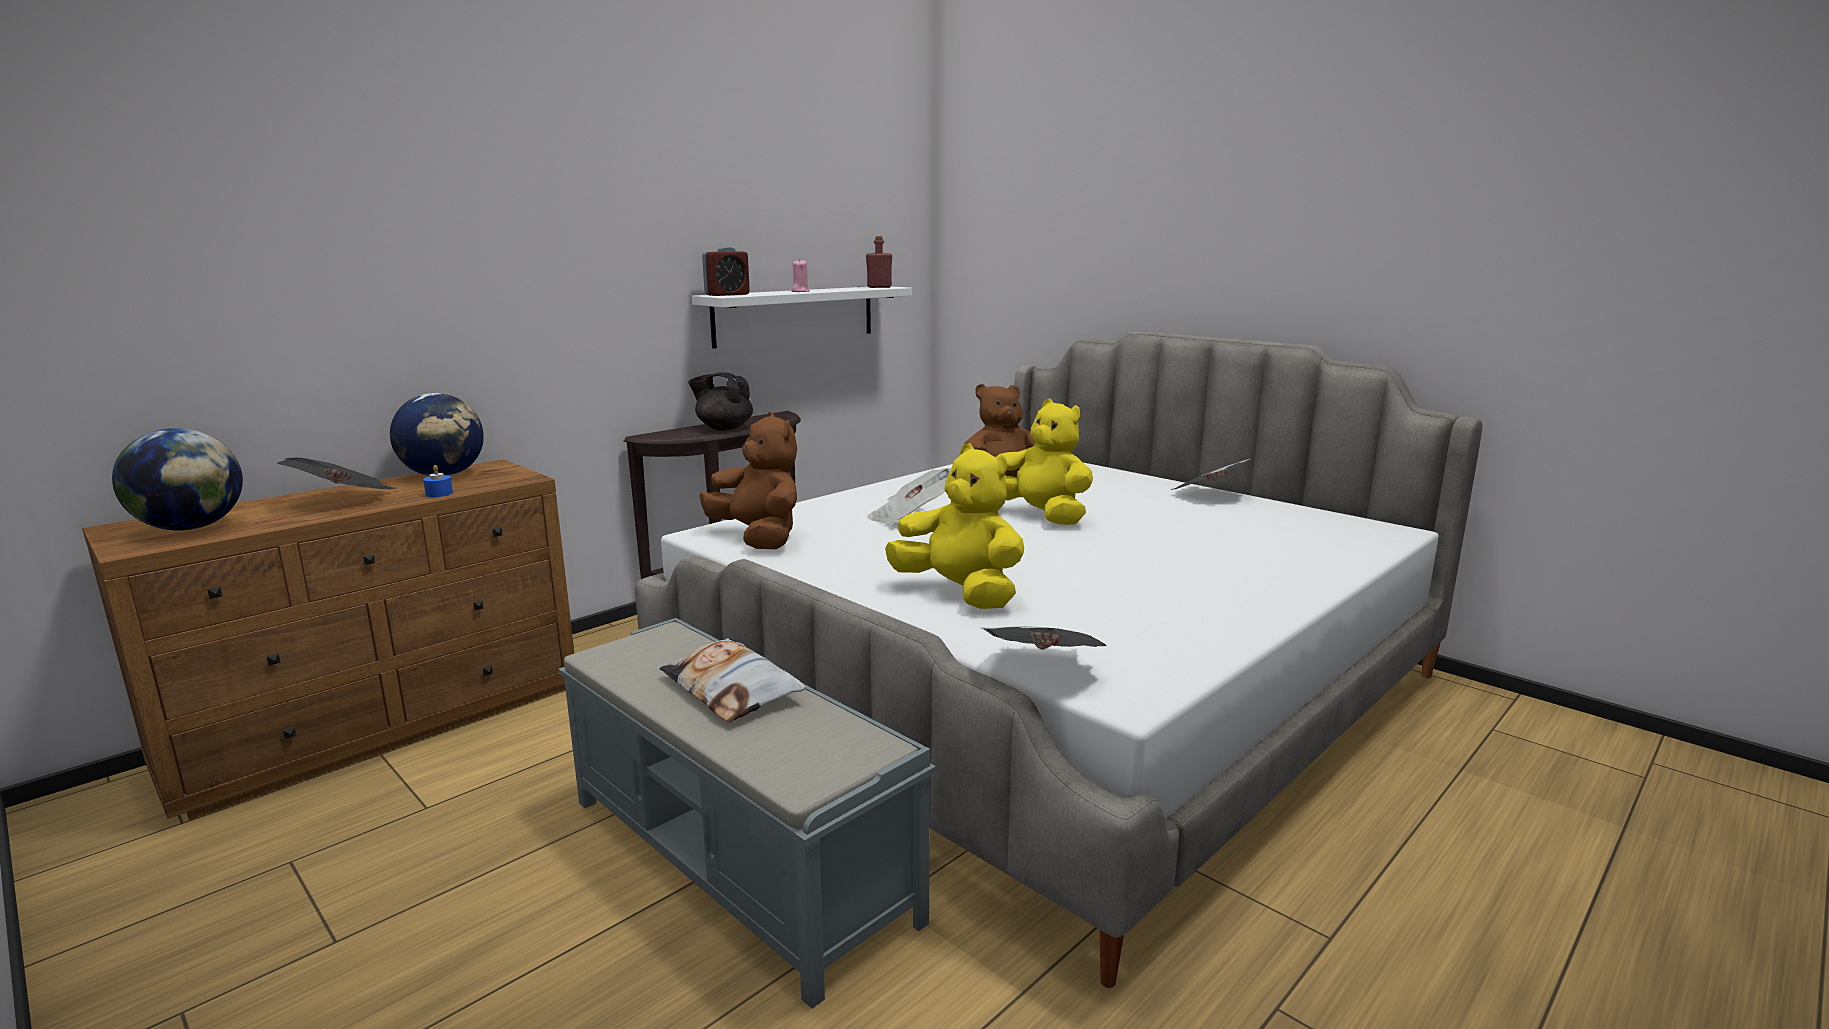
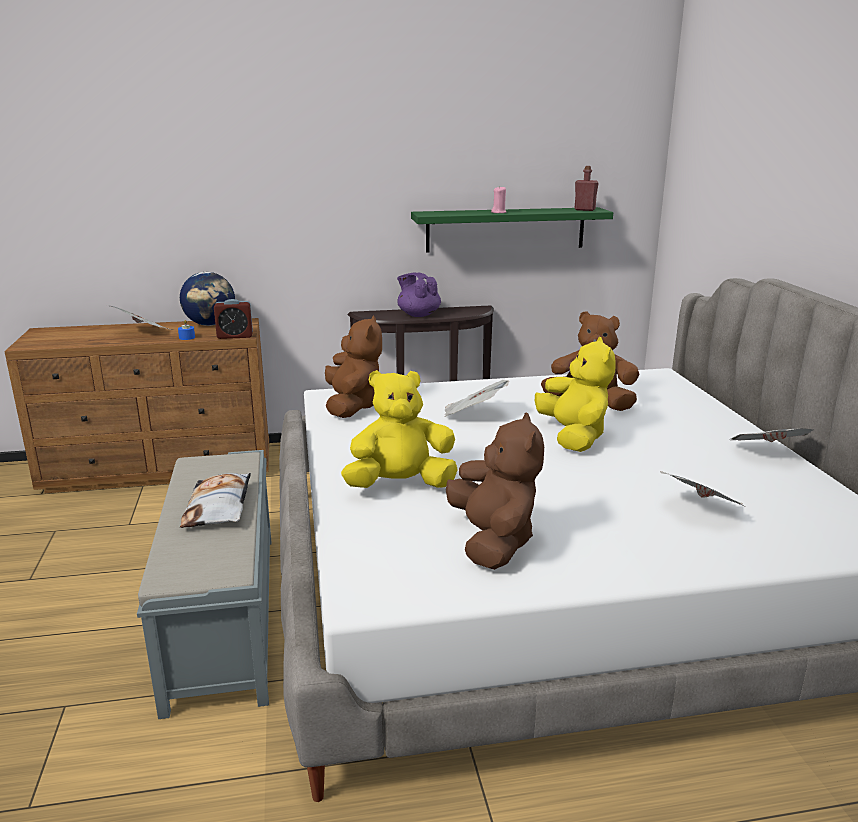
camera: 35 degrees right, 5 degrees up
(191, 528) = (62, 337): globe -> none
(724, 428) = (418, 315): black teapot -> purple teapot
(727, 294) = (433, 213): alarm clock -> alarm clock (235, 336)
(795, 315) = (505, 229): white shelf -> green shelf
(960, 593) = (400, 485): yellow plush toy -> yellow plush toy turned 90 degrees counterclockwise
(1043, 669) = (350, 559): newspaper -> newspaper (703, 511)
(1139, 613) = (493, 542): none -> brown plush toy

